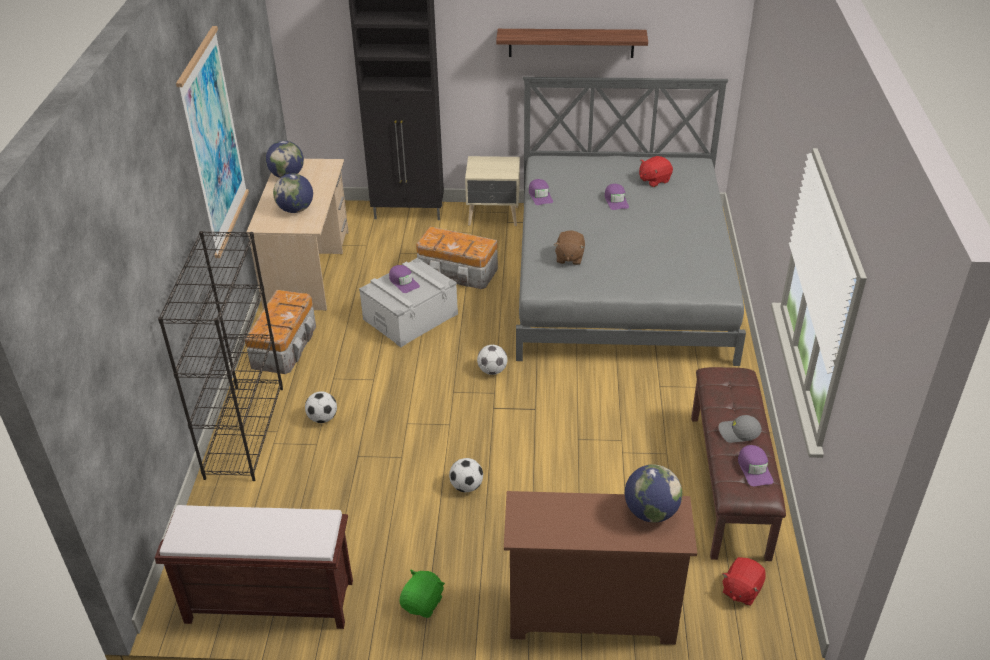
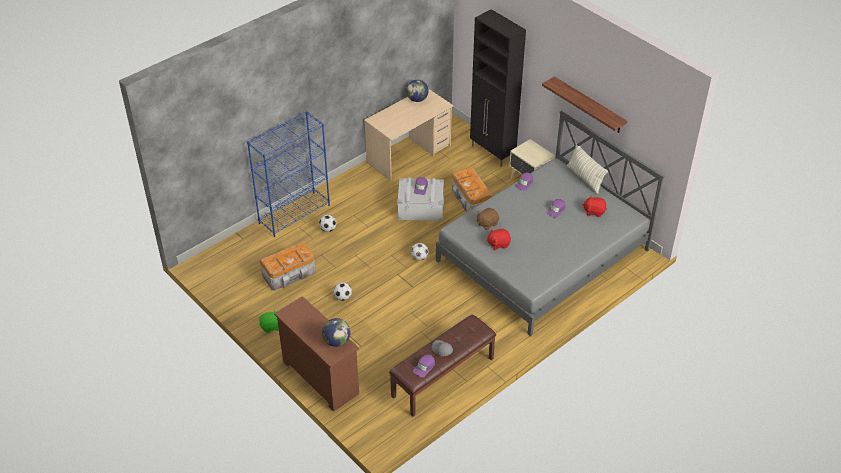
camera: 45 degrees right, 5 degrees up
(213, 143) = (347, 71): picture -> none
(244, 431) = (294, 213): black bookcase -> blue bookcase
(268, 602) = (226, 285): brown bench -> none
(285, 345) = (354, 186): storage box -> storage box (290, 274)
(296, 209) = (397, 120): globe -> none
(593, 157) = (585, 178): none -> pillow
(741, 590) = (385, 415): red plush toy -> red plush toy (498, 244)

